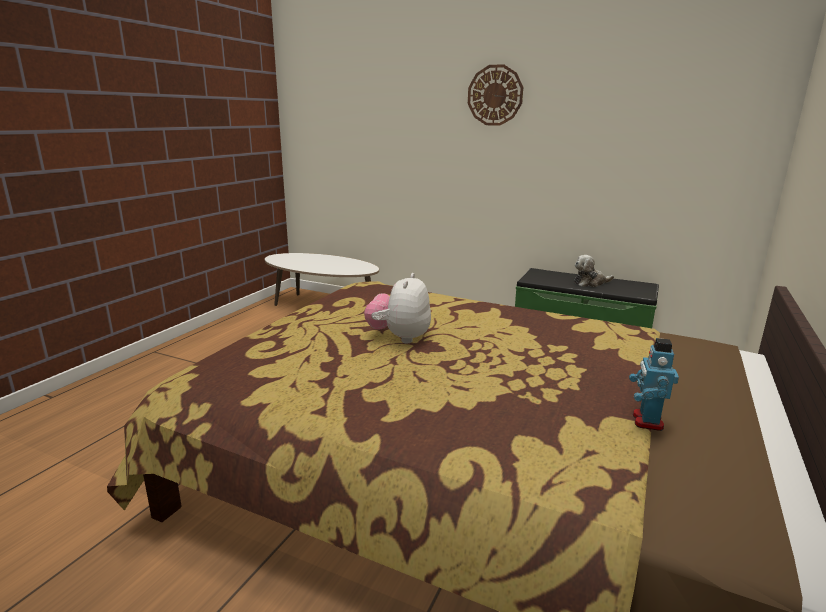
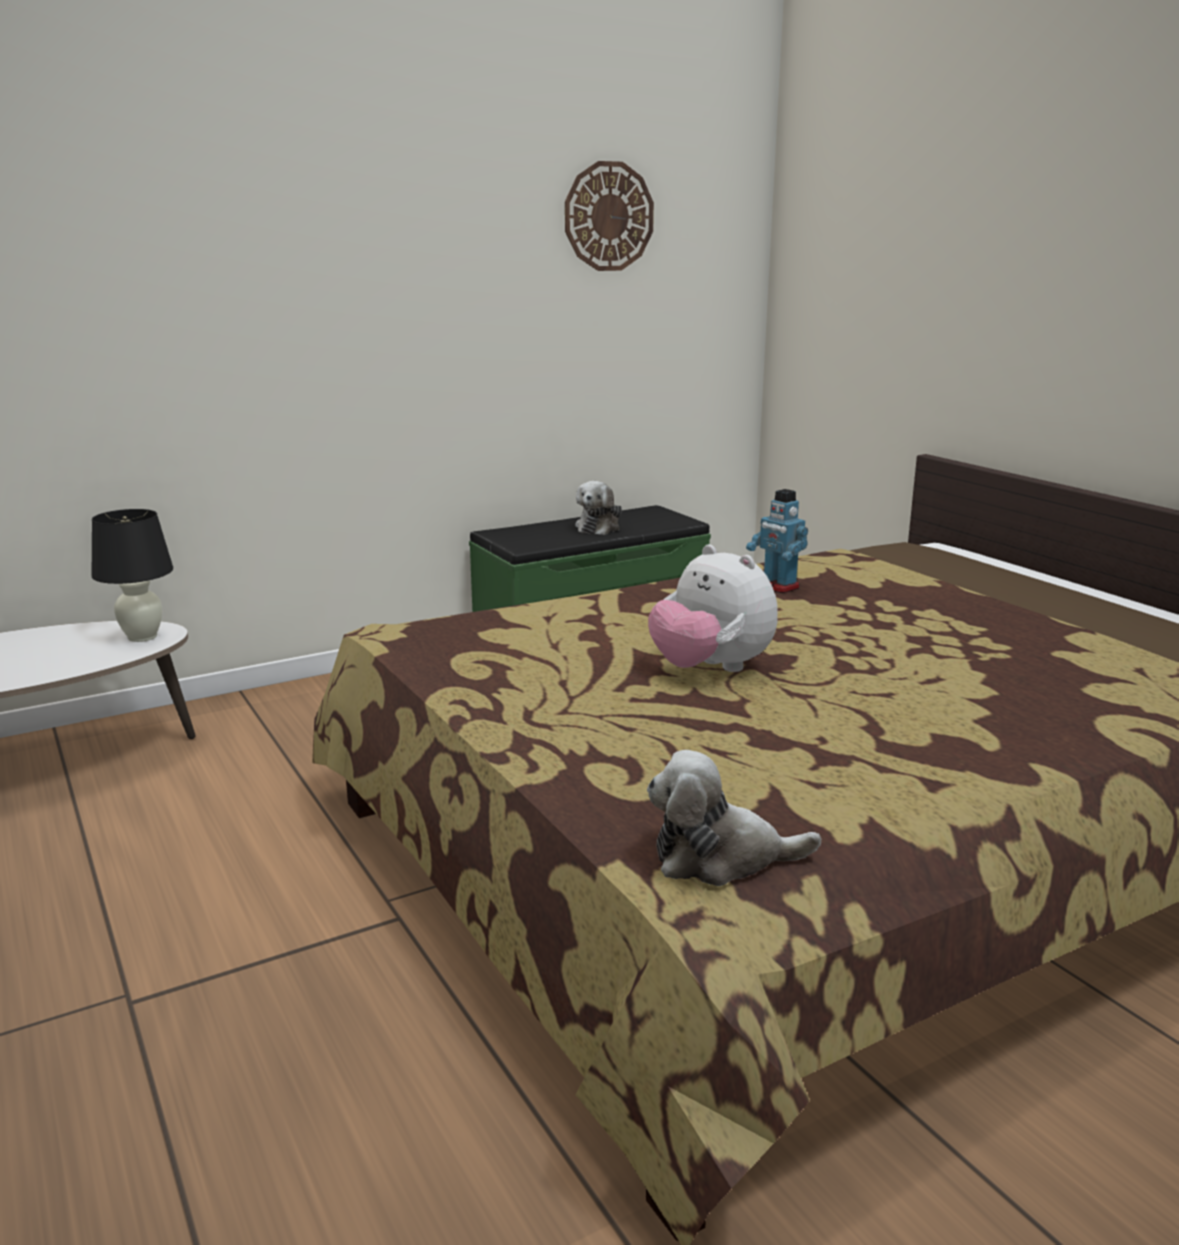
camera: 55 degrees left, 0 degrees up
(206, 381) = (720, 858): none -> plush toy
(361, 269) = (142, 637): none -> black table lamp
(495, 95) = (357, 204): wall clock -> wall clock (608, 216)
(646, 421) = (1086, 626): toy robot -> toy robot (778, 587)

